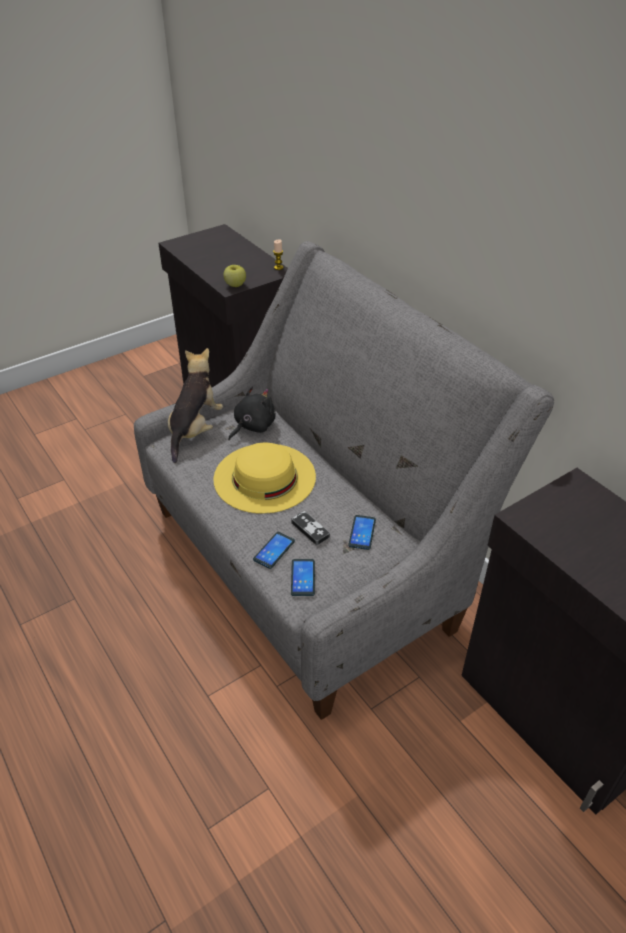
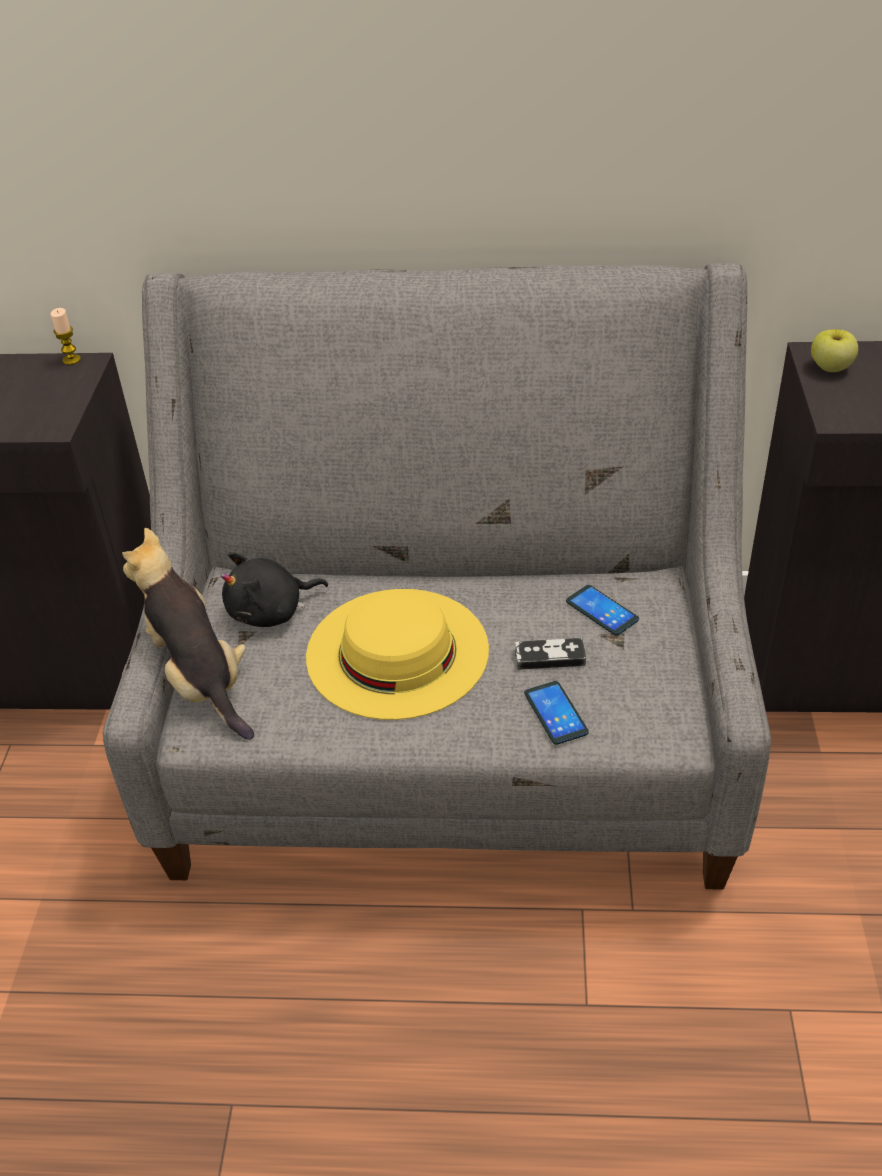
camera: 50 degrees left, 0 degrees up
(235, 285) = (53, 418): apple -> apple (830, 368)
(252, 426) = (271, 612): black plush toy -> black plush toy turned 105 degrees counterclockwise
(303, 578) = (633, 709): phone -> none

